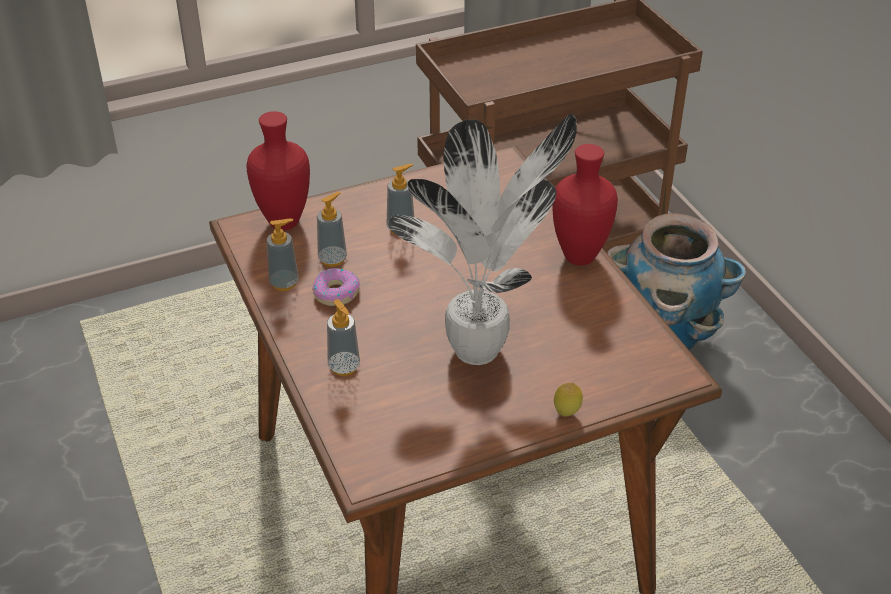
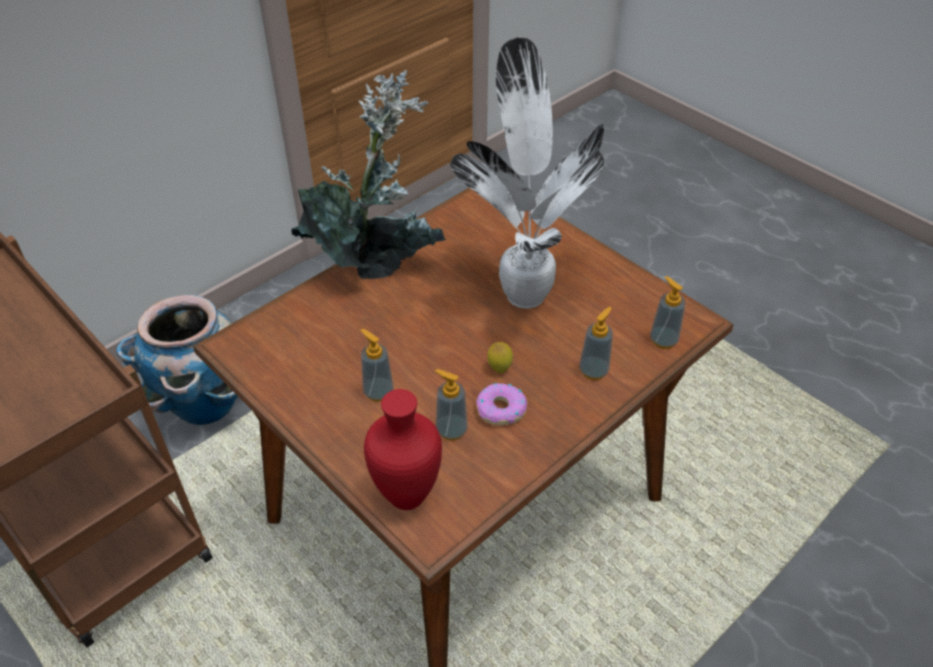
camera: 110 degrees left, 5 degrees up
(284, 283) = (507, 456): soap dispenser -> soap dispenser (663, 340)
(566, 413) = (564, 235): lemon -> lemon (499, 369)
(578, 258) = (376, 262): red vase -> potted plant

